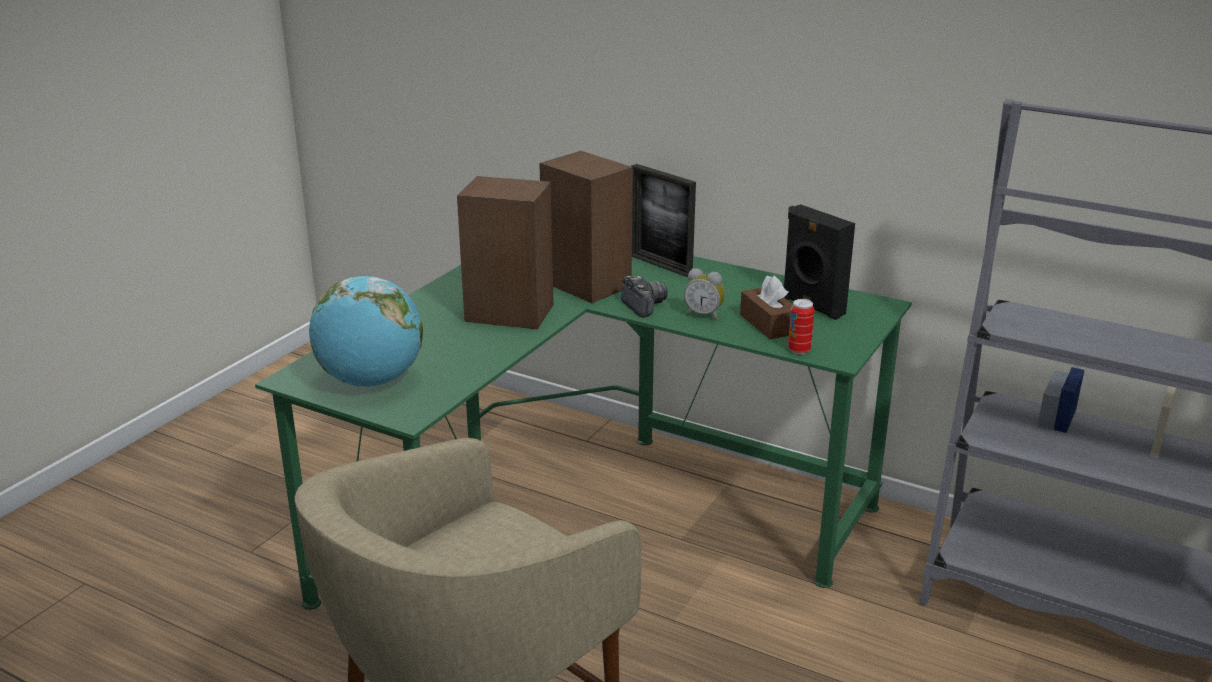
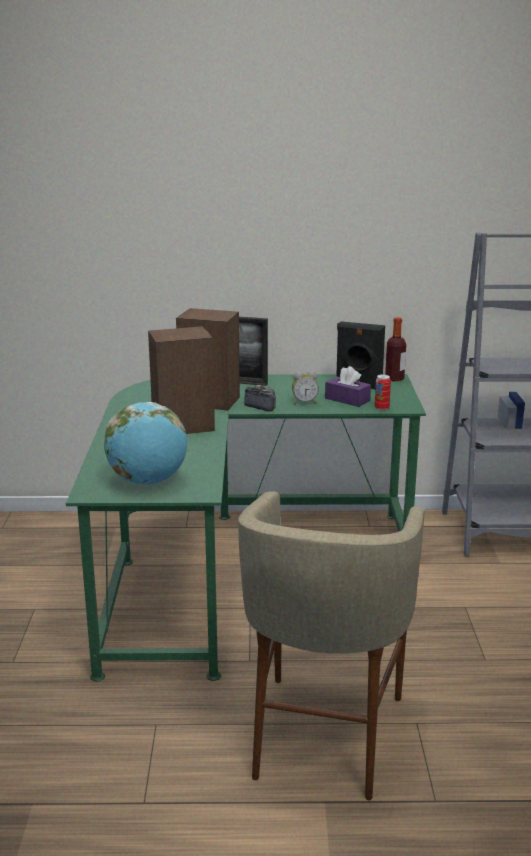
camera: 30 degrees left, 5 degrees down
(768, 324) = (347, 399): brown tissue box -> purple tissue box
(881, 306) = (394, 378): none -> bottle

